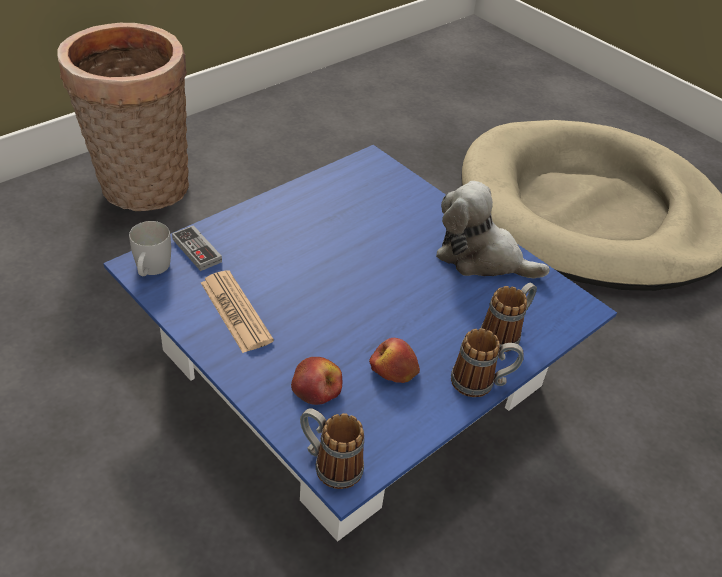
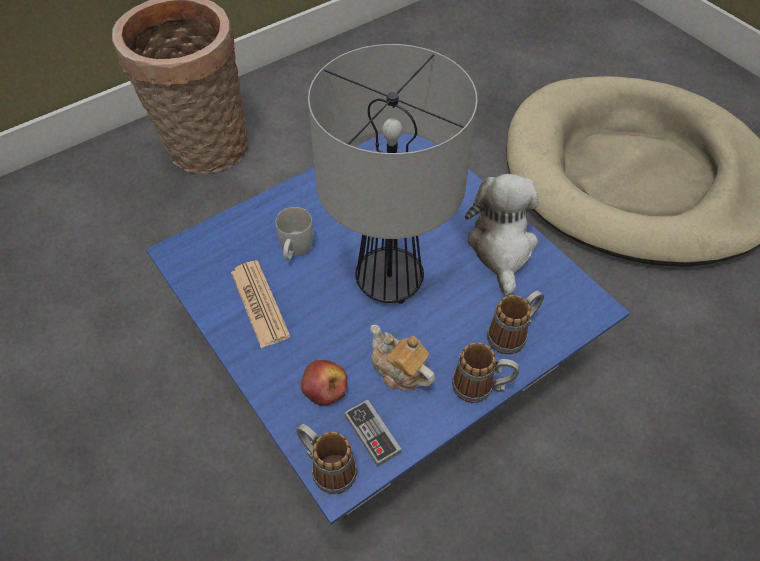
camera: 10 degrees right, 10 degrees up
(151, 269) = (187, 257): white mug -> white mug (295, 250)
(197, 250) = (231, 237): game controller -> game controller (372, 434)
(370, 288) = (388, 281): none -> table lamp
(393, 370) = (399, 370): apple -> teapot
(481, 257) = (501, 248): plush toy -> plush toy turned 60 degrees clockwise

